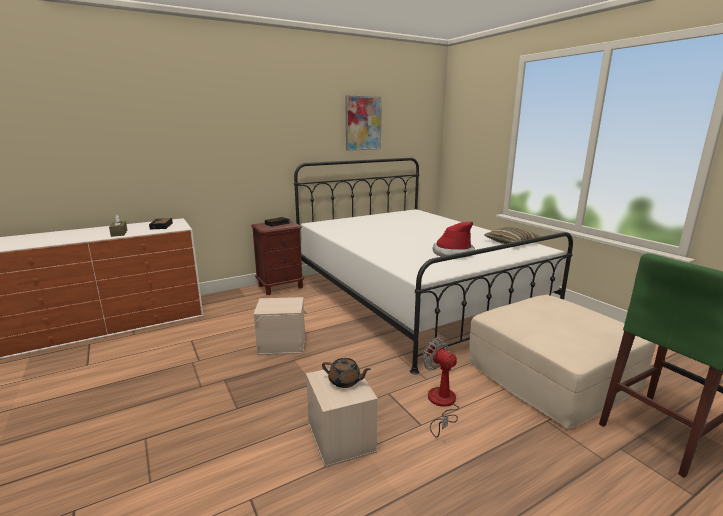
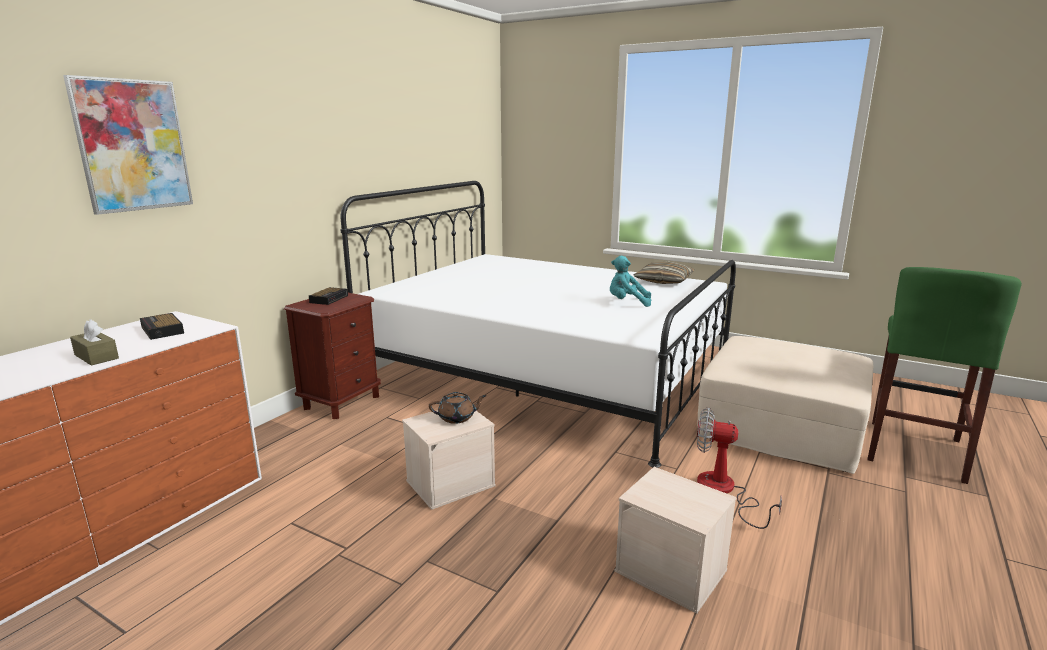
camera: 30 degrees left, 0 degrees up
(345, 381) = (677, 491): brown teapot -> brown teapot (457, 418)
(363, 123) = (417, 131): picture -> picture (132, 145)
(453, 253) = (627, 303): hat -> turquoise plush toy

